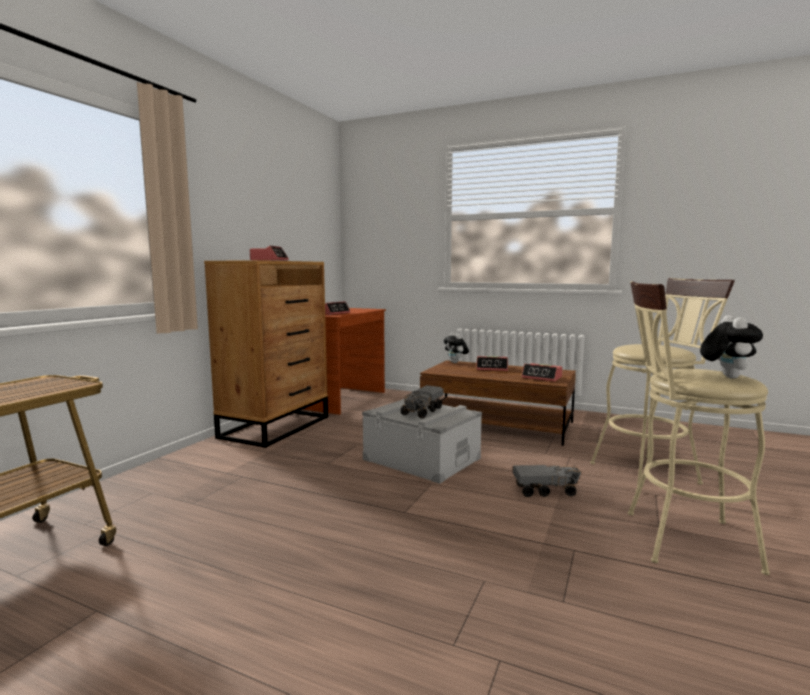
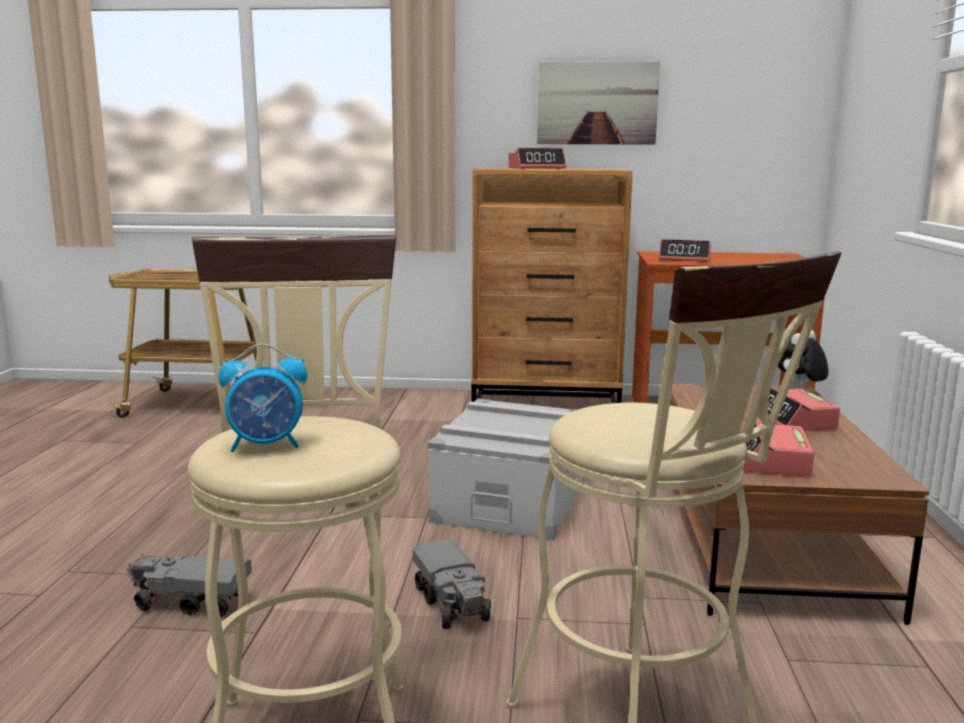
camera: 70 degrees right, 5 degrees up
(257, 218) = (597, 103): none -> picture
(422, 411) = (511, 424): toy truck -> toy truck (191, 602)
(726, 377) = (267, 445): plush toy -> alarm clock

